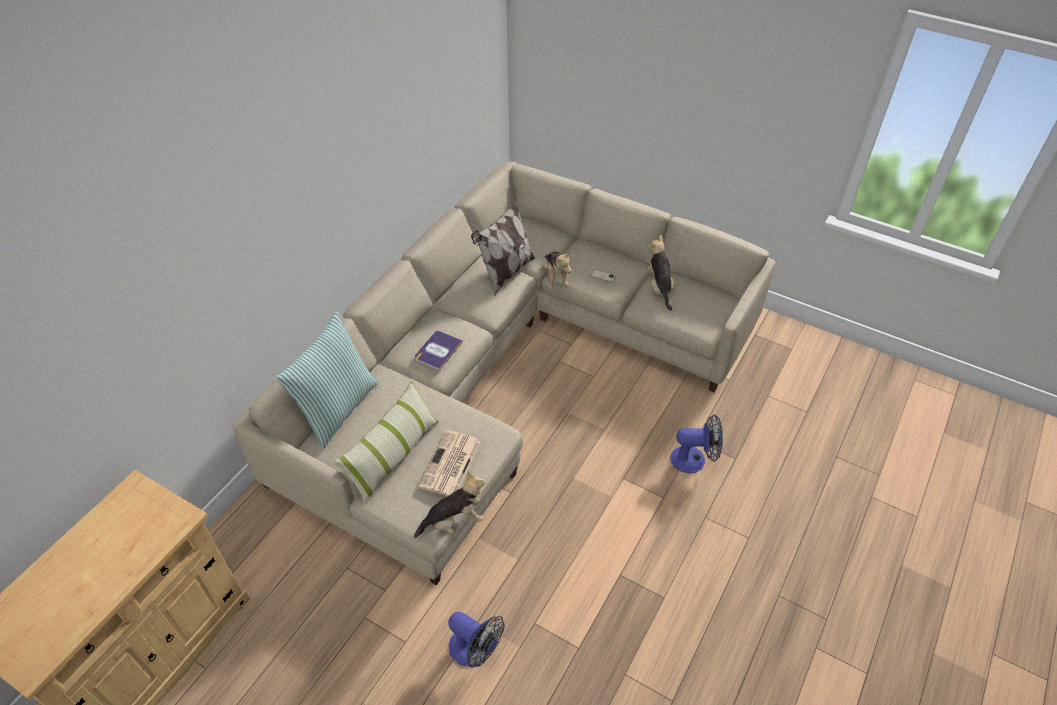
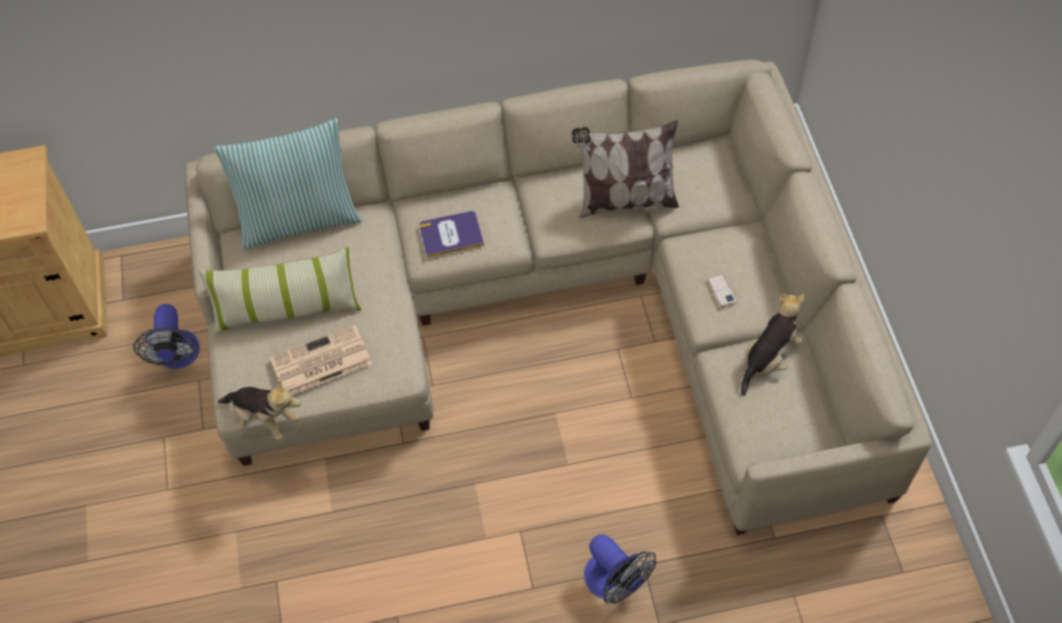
camera: 50 degrees right, 10 degrees up
(475, 651) = (205, 554): fan -> fan (178, 357)
(555, 277) = (670, 249): plush toy -> none

